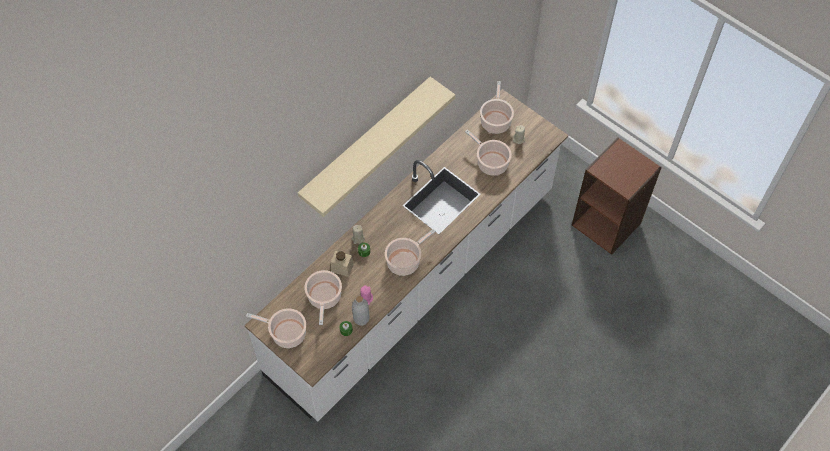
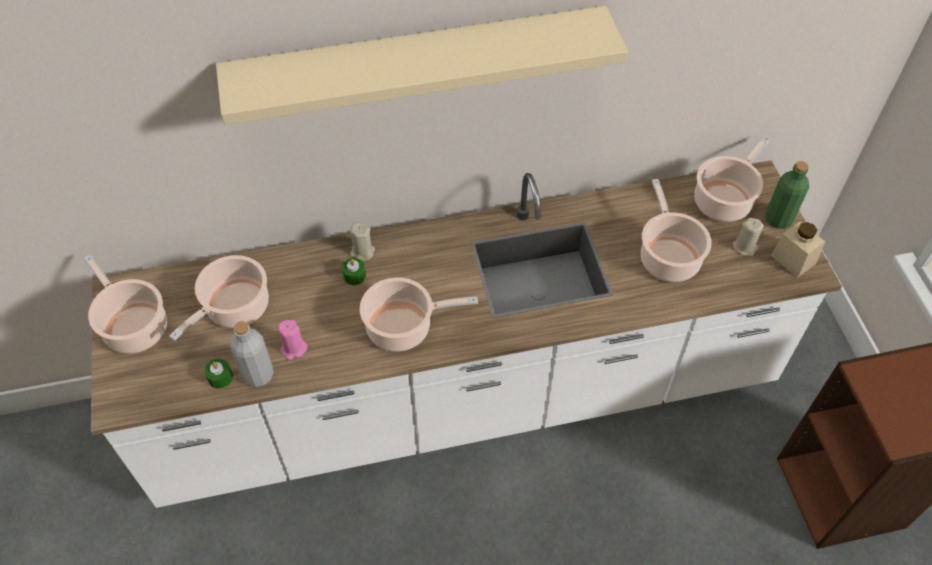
camera: 35 degrees right, 5 degrees down
(342, 268) = (300, 280): beige jar -> beige jar (793, 259)
(524, 117) = (778, 219): none -> green bottle

